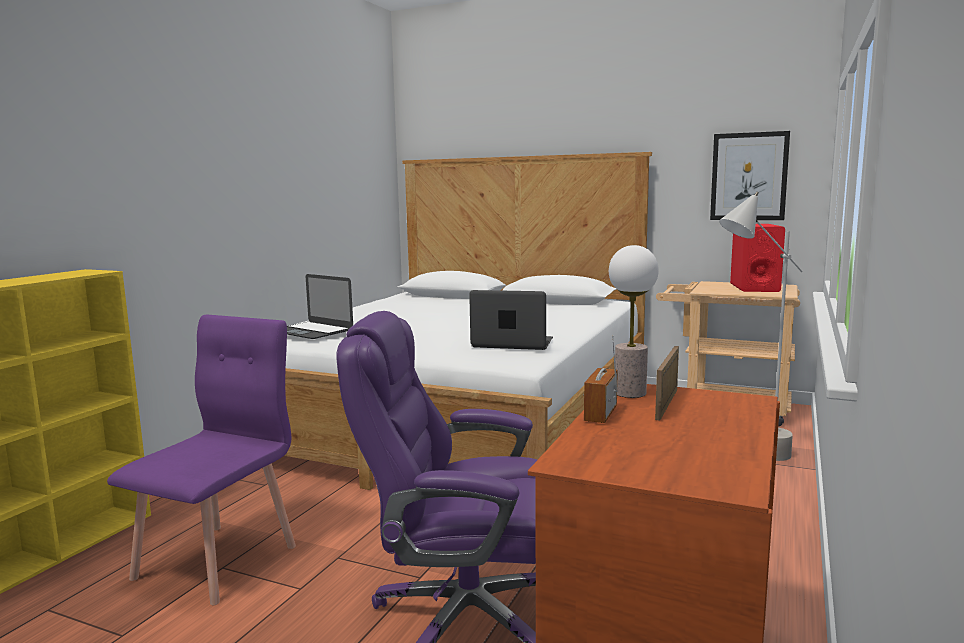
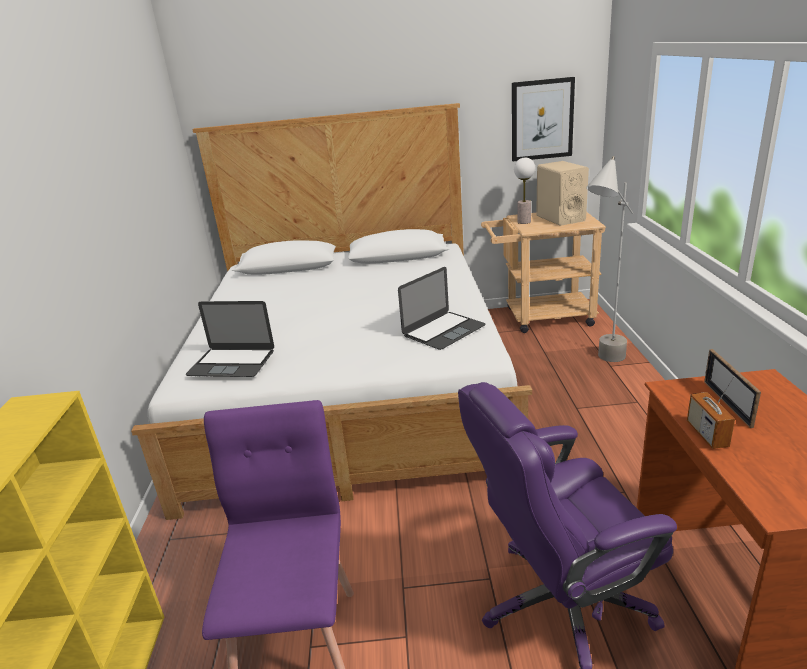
camera: 25 degrees left, 15 degrees up
(512, 343) = (443, 330): laptop -> laptop turned 150 degrees clockwise
(630, 393) = (684, 396): table lamp -> table lamp (524, 222)
(754, 288) = (560, 218): red speaker -> beige speaker

